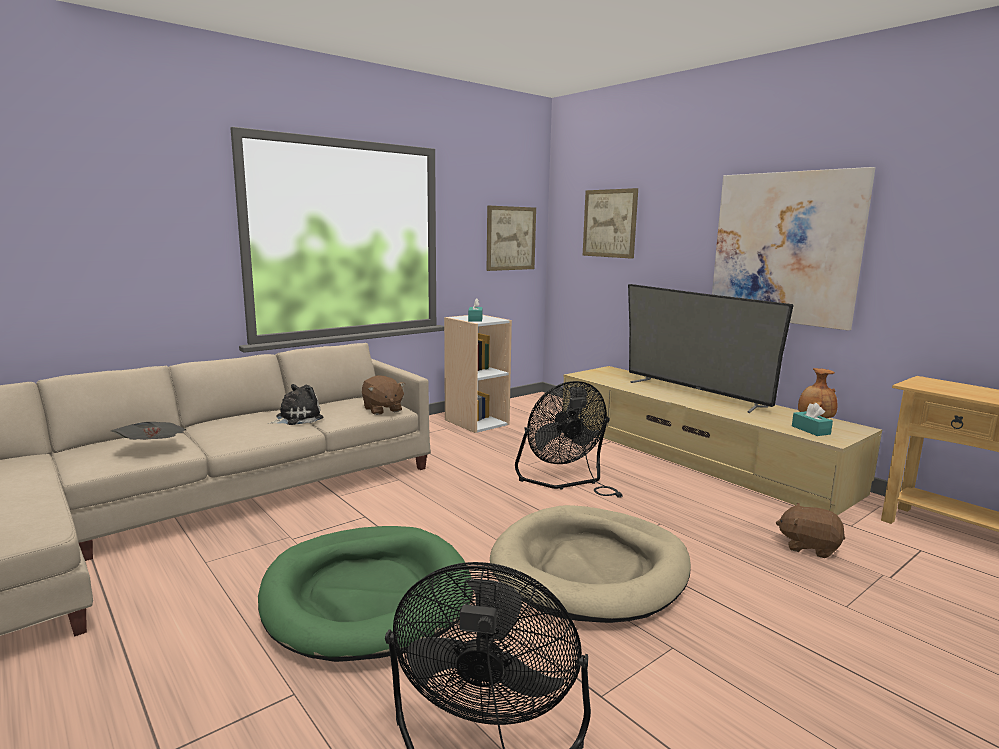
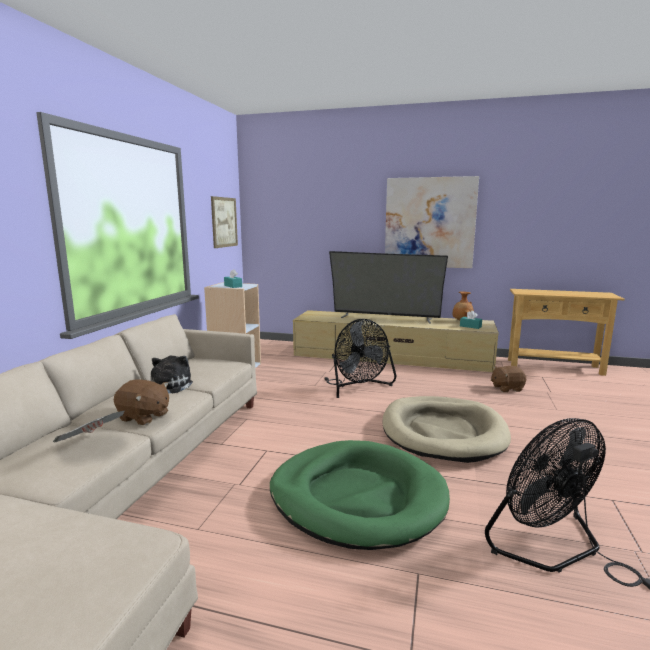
camera: 35 degrees left, 0 degrees up
(382, 409) = (225, 365): brown plush toy -> brown plush toy (144, 417)
(573, 480) = (355, 387): black fan -> black fan turned 150 degrees counterclockwise
(609, 223) = (299, 209): picture -> none

